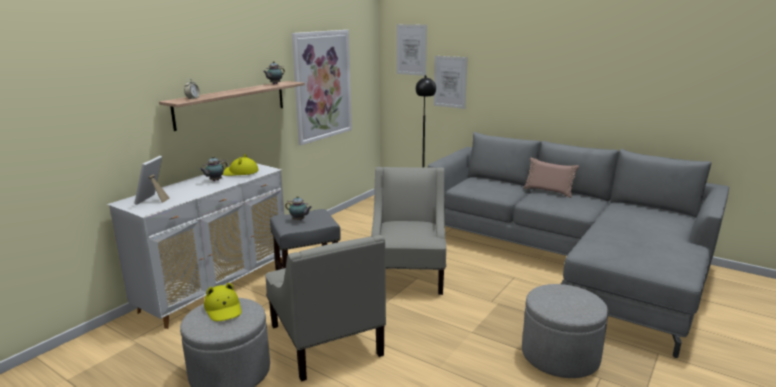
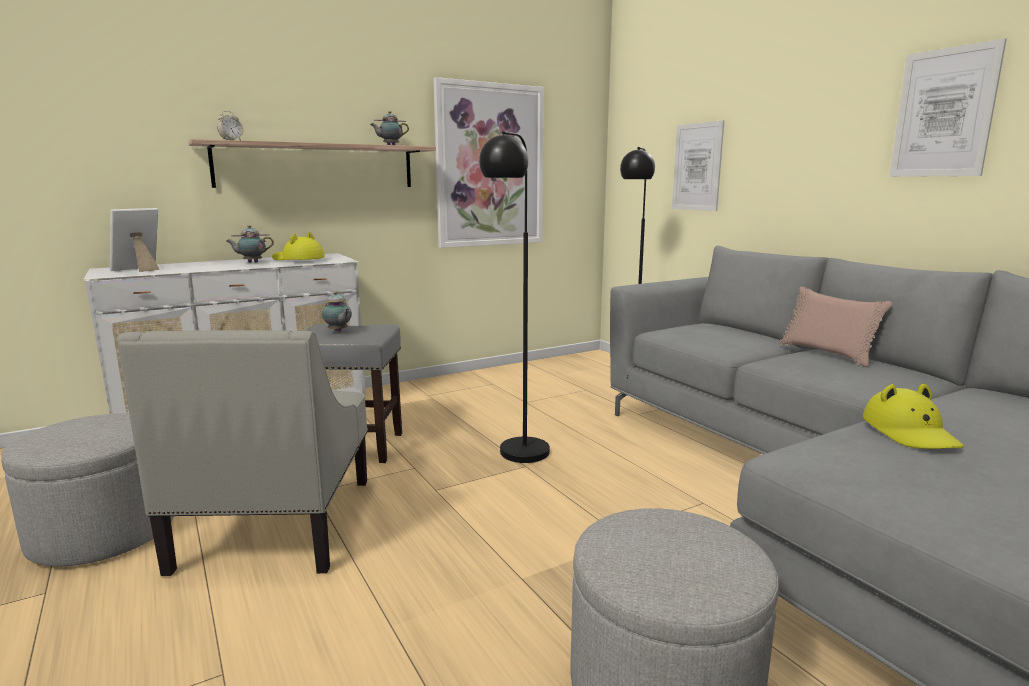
camera: 25 degrees right, 5 degrees down
(223, 309) = (100, 424): yellow hat -> yellow hat (910, 433)
(408, 274) = (517, 458): grey armchair -> black floor lamp
(411, 50) = (647, 121): picture -> picture (943, 113)

